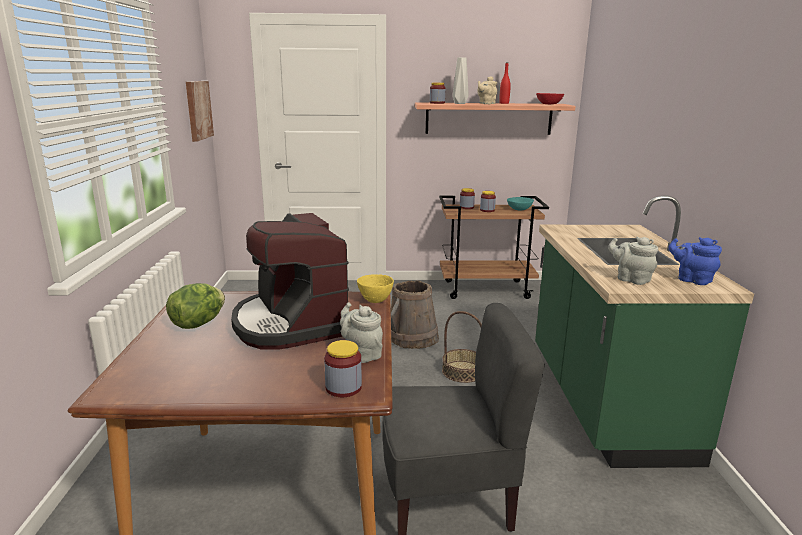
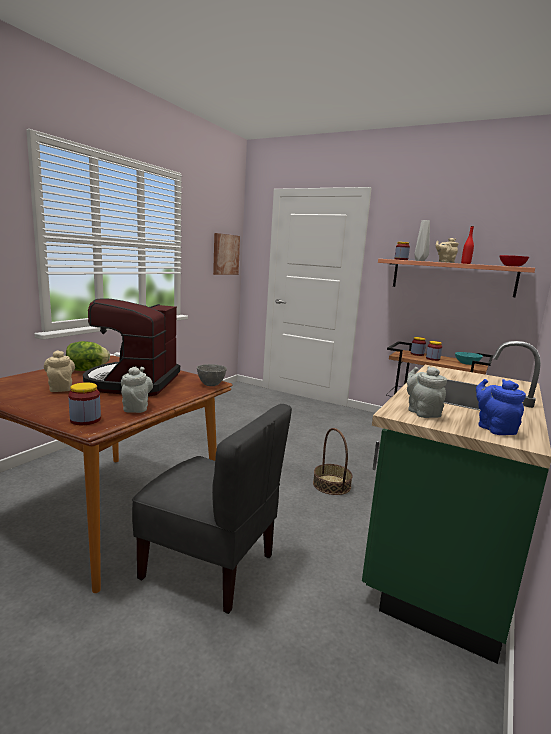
camera: 30 degrees right, 5 degrees down
(223, 358) = (61, 388): none -> beige teapot
(375, 301) = (210, 385): yellow bowl -> grey bowl
(413, 338) = (320, 449): brown bucket -> none

